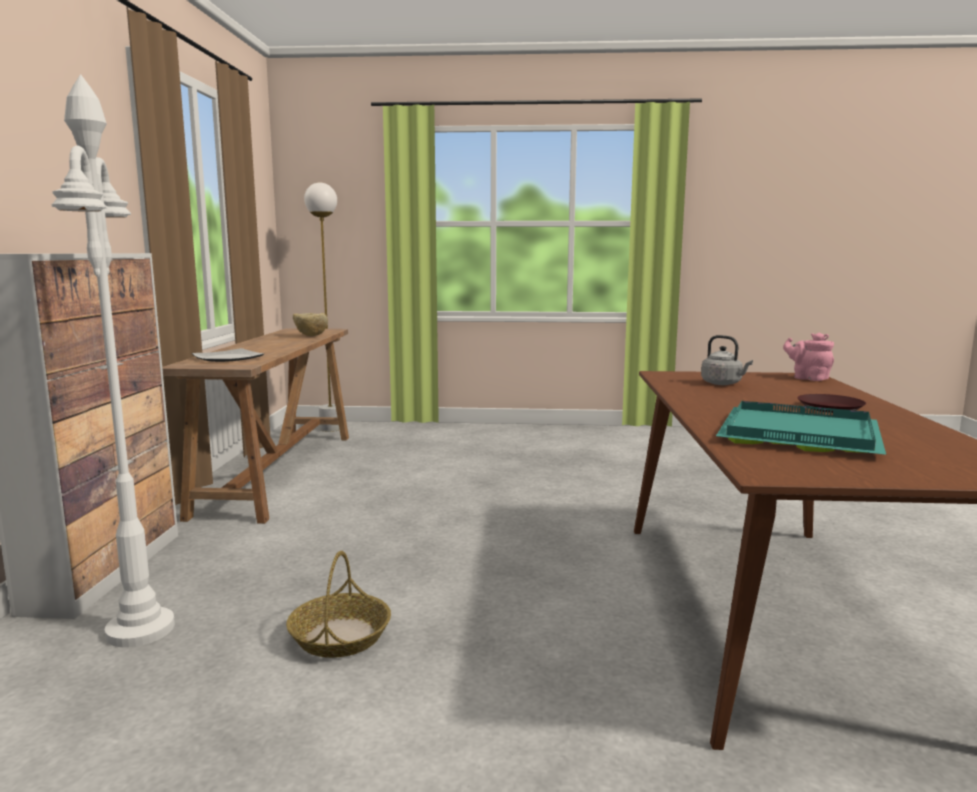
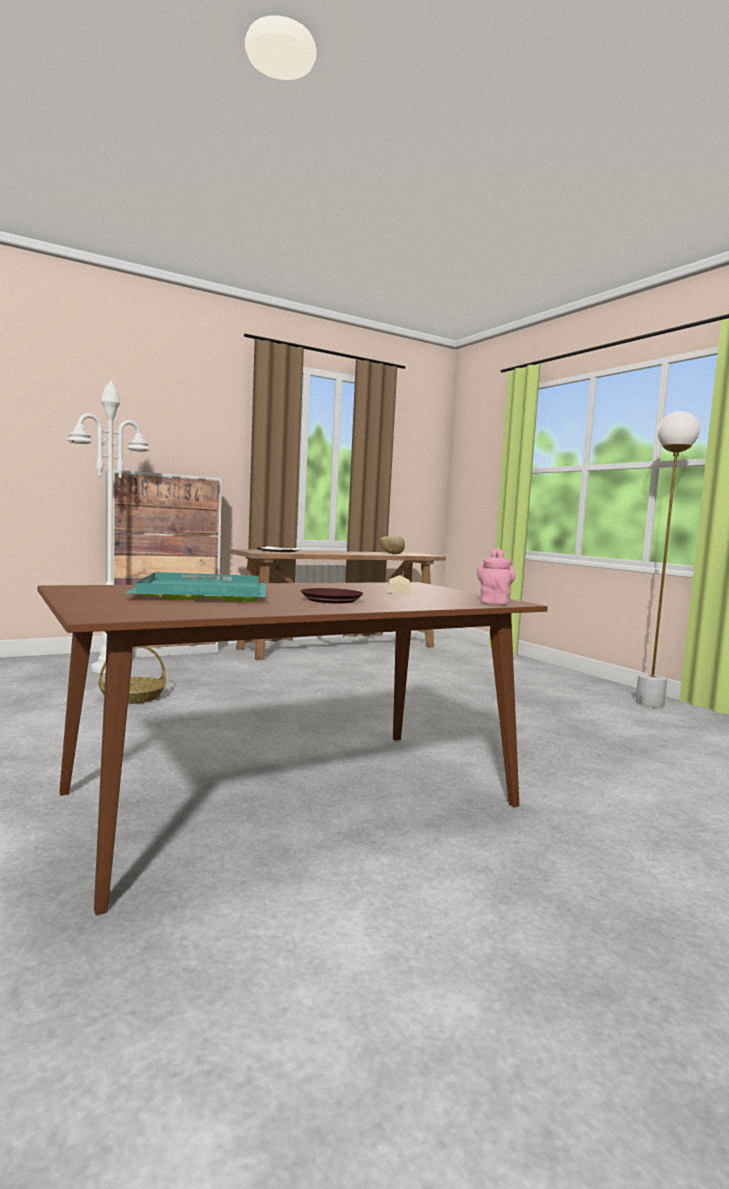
camera: 55 degrees right, 5 degrees down
(331, 429) = (442, 641): white floor lamp -> white floor lamp (649, 703)
(723, 383) = (398, 590): grey kettle -> beige tray

